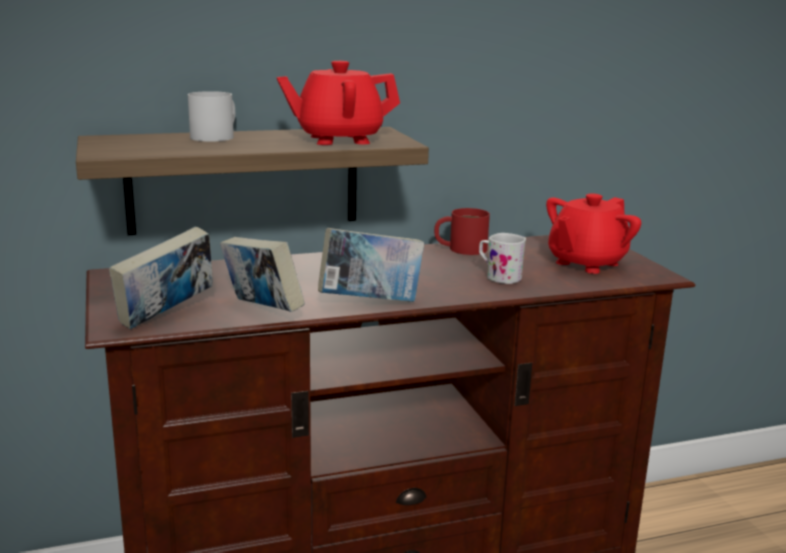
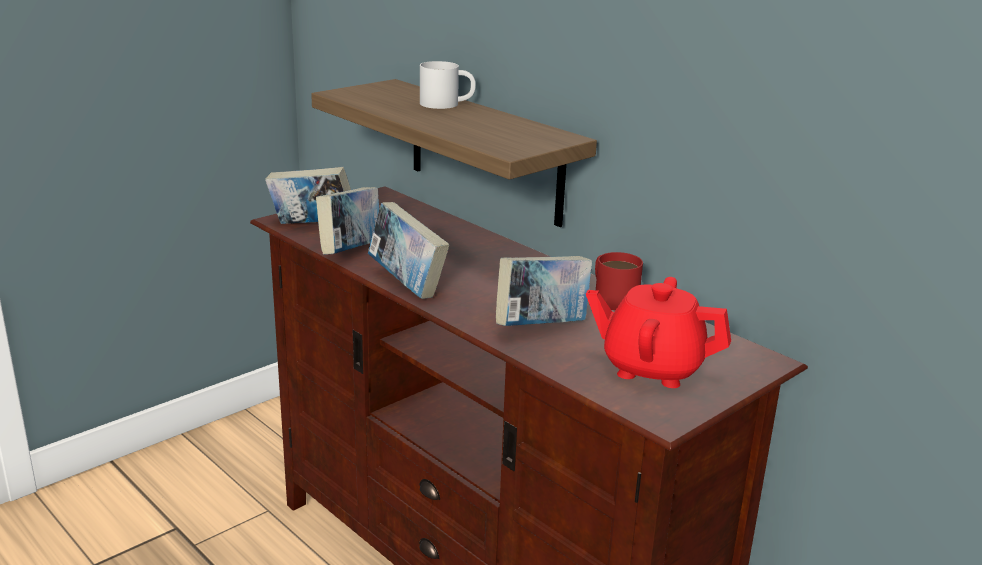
camera: 65 degrees right, 5 degrees up
(338, 139) = (491, 133): red teapot -> none
(498, 277) = (542, 327): white mug -> book

